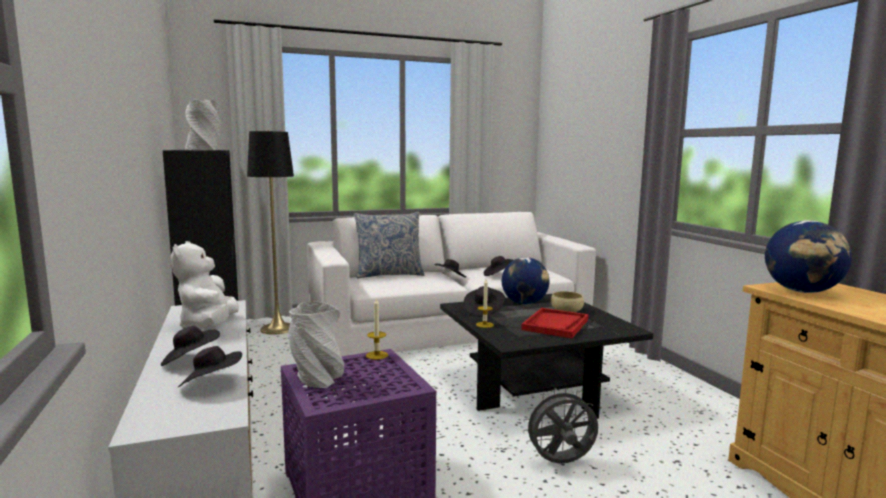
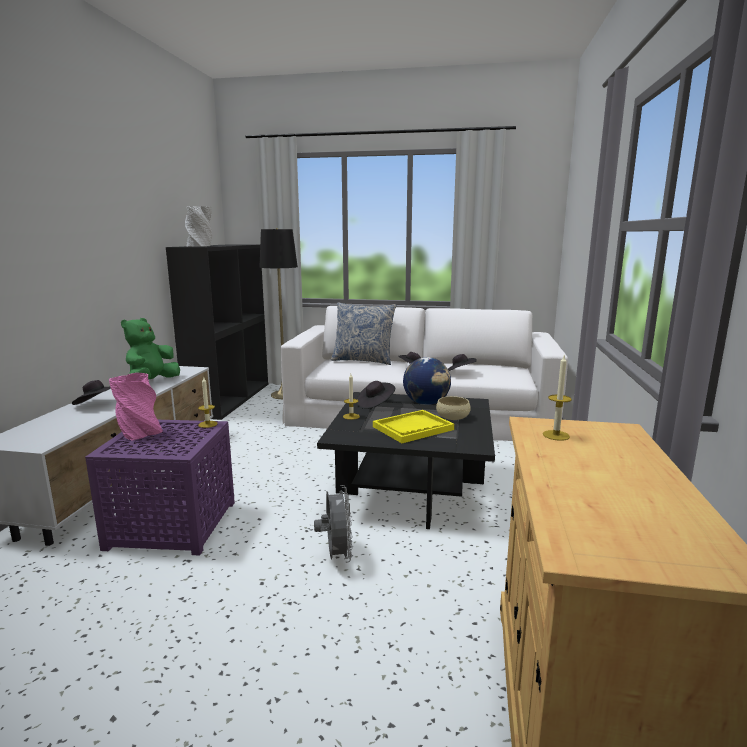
camera: 30 degrees right, 5 degrees up
(209, 325) = (152, 382): white plush toy -> green plush toy
(212, 384) = (76, 422): black hat -> none
(317, 379) = (139, 433): grey vase -> pink vase
(555, 325) = (413, 428): red tray -> yellow tray
(561, 463) = (336, 556): grey fan -> grey fan turned 60 degrees clockwise
(802, 291) = (556, 435): globe -> candle

